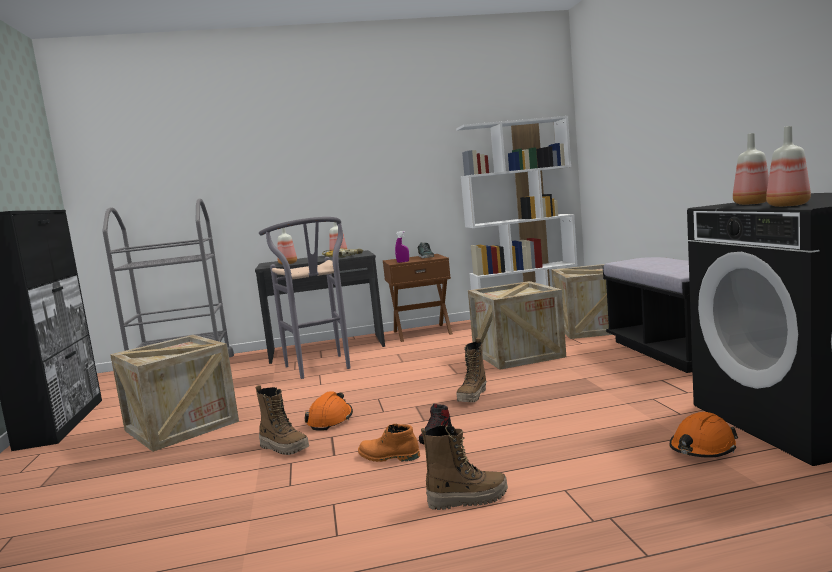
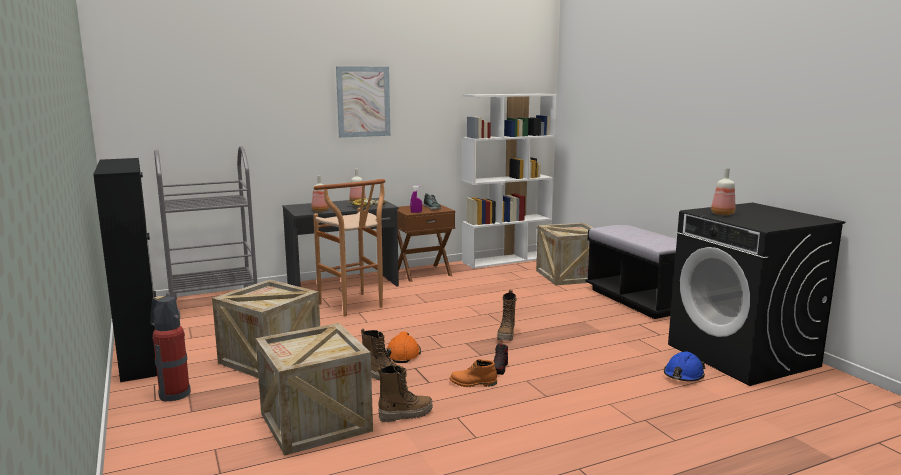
camera: 15 degrees left, 5 degrees up
(45, 465) = (173, 394): none -> fire extinguisher
(321, 369) = (355, 306): grey stool -> brown stool
(341, 146) = (363, 101): none -> picture
(468, 499) = (550, 411): boot -> boot (406, 414)
(518, 354) = (520, 298): crate -> crate (315, 422)
(702, 449) = (683, 375): orange hard hat -> blue hard hat
(786, 205) = (749, 223): bottle -> none

